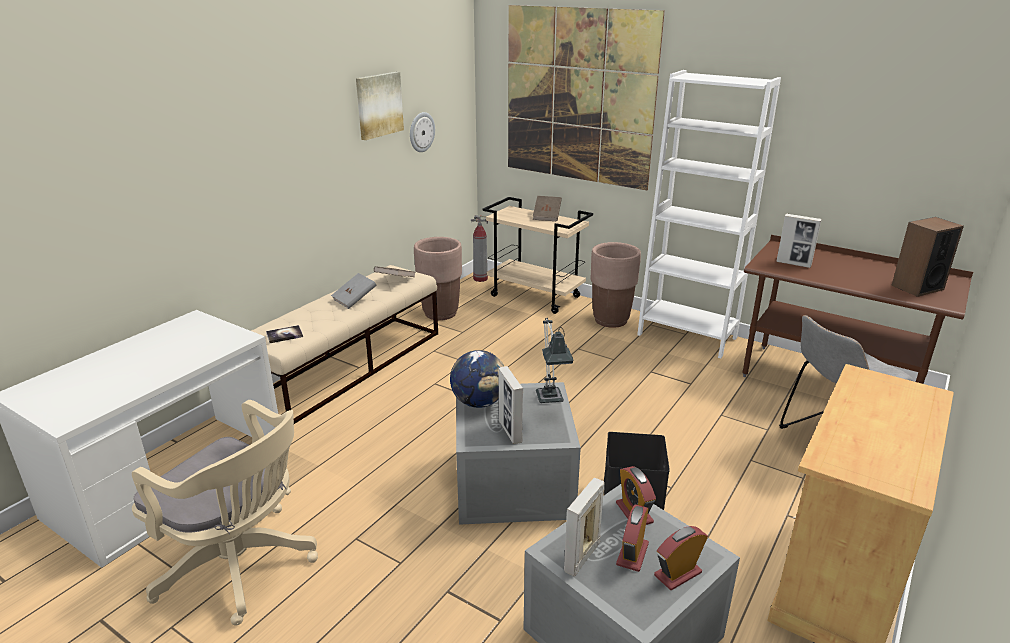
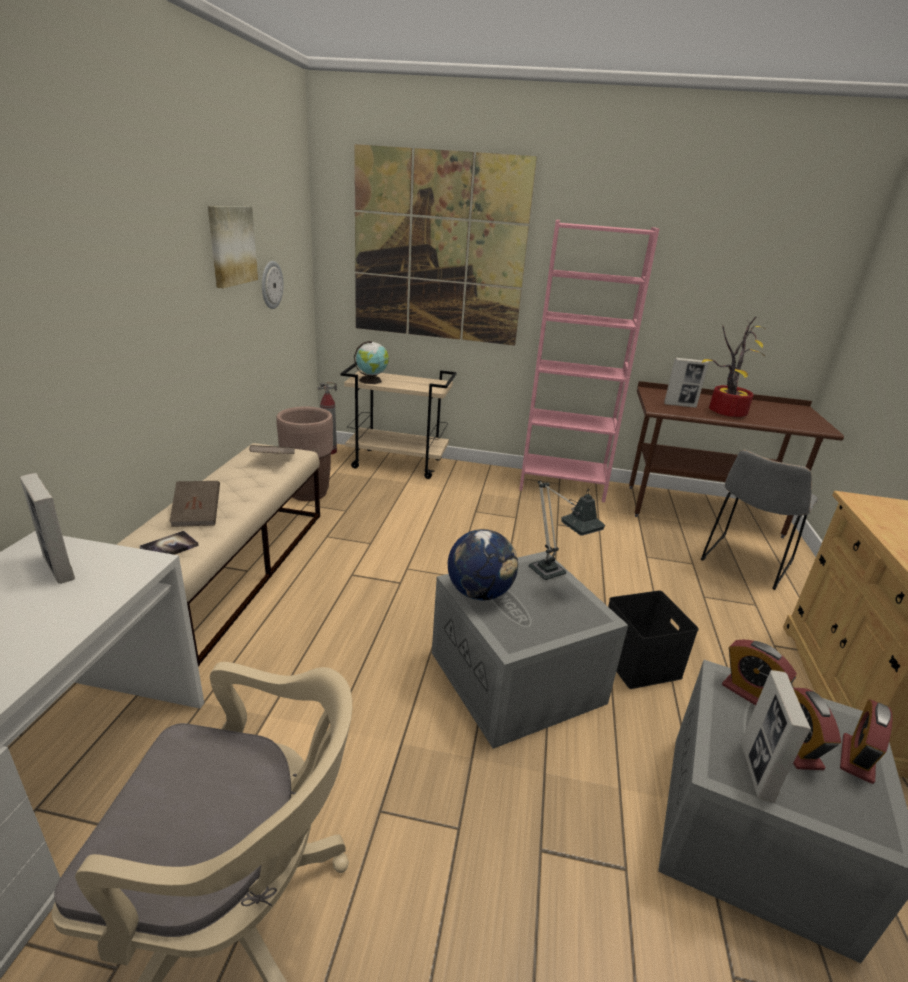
camera: 25 degrees left, 0 degrees up
(354, 300) = (238, 488): grey book -> none
(510, 431) = (542, 622): picture frame -> picture frame (59, 568)
(511, 216) = (372, 380): none -> globe
(547, 216) = (407, 378): brown book -> brown book (197, 515)
(611, 320) = (486, 479): brown planter -> none
(687, 336) = (562, 485): white bookcase -> pink bookcase
(842, 274) = (725, 411): none -> potted plant
(917, 287) = (787, 417): speaker -> none

